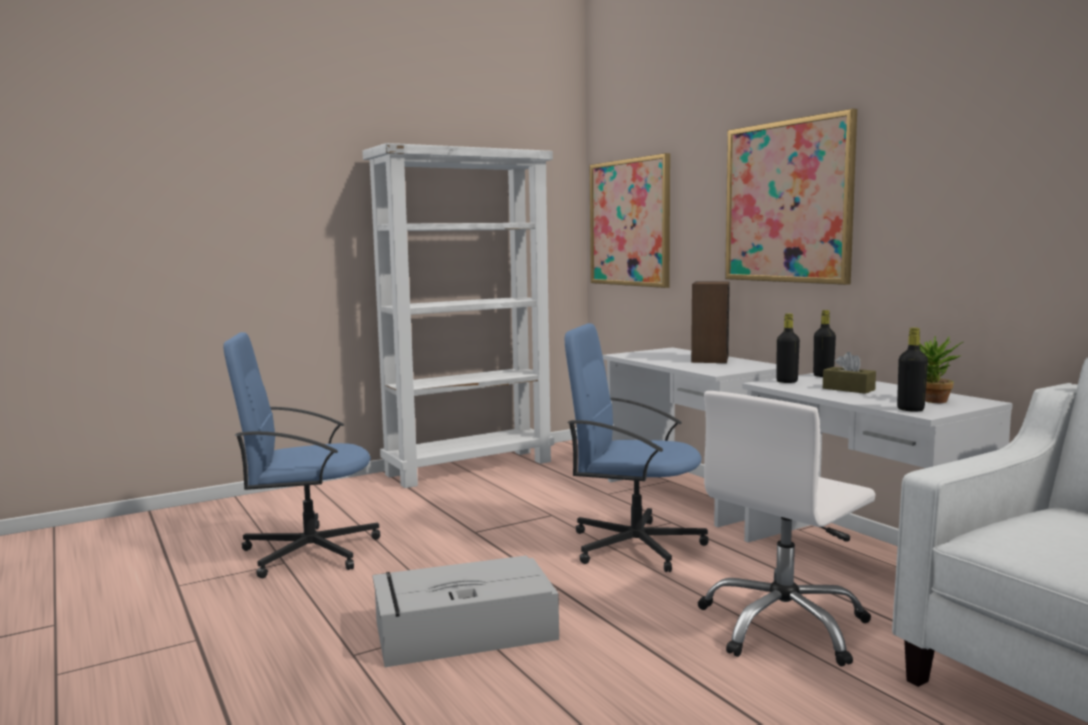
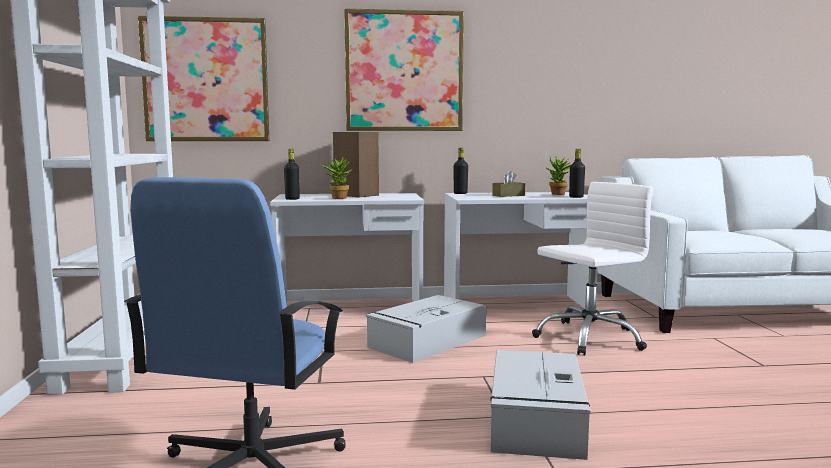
camera: 65 degrees left, 0 degrees up
(634, 545) = (426, 342): blue office chair -> grey storage box
(669, 360) = (337, 198): none -> potted plant
(784, 626) = (589, 338): white office chair -> white office chair turned 105 degrees counterclockwise
(787, 381) = (468, 197): black bottle -> black bottle (292, 199)

